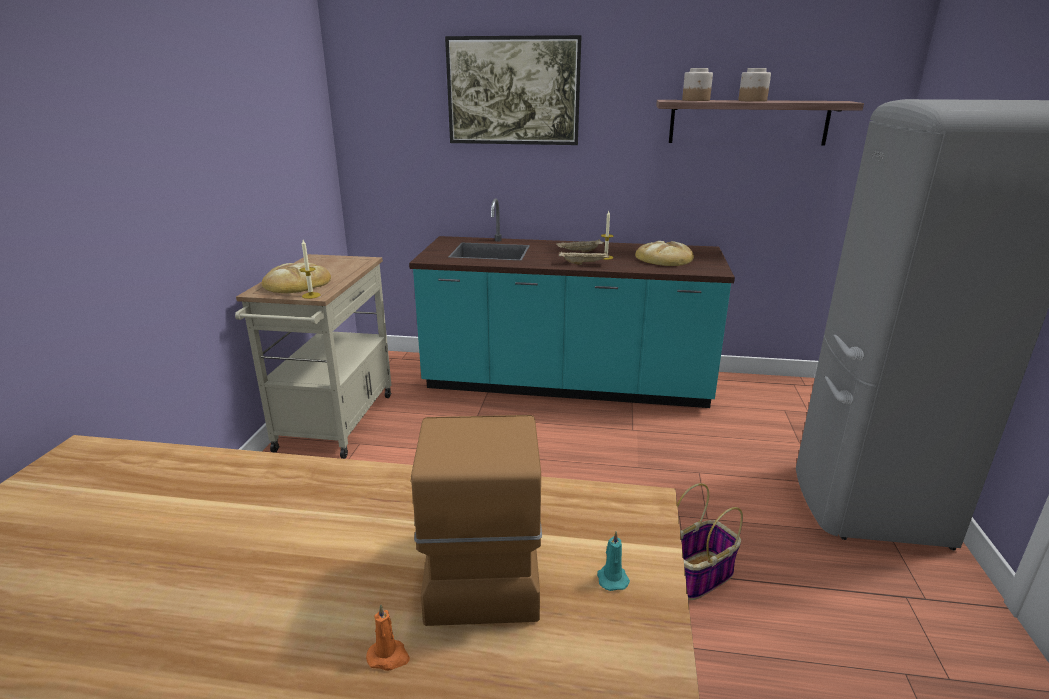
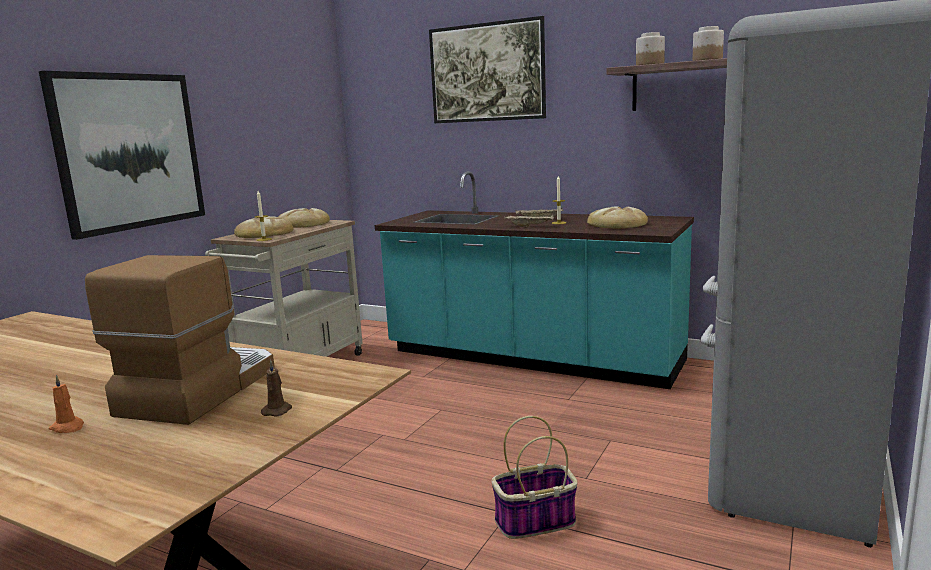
camera: 20 degrees right, 10 degrees down
(145, 202) = (129, 152): none -> picture
(326, 264) = (303, 224): none -> bread
(612, 578) = (277, 410): turquoise candle -> brown candle

